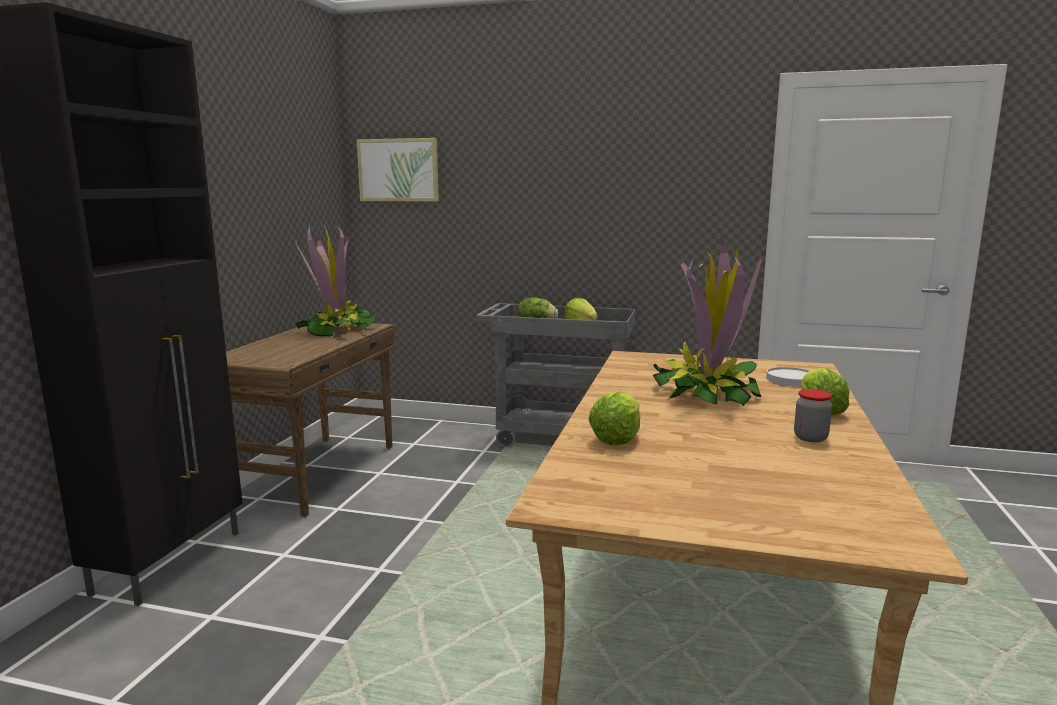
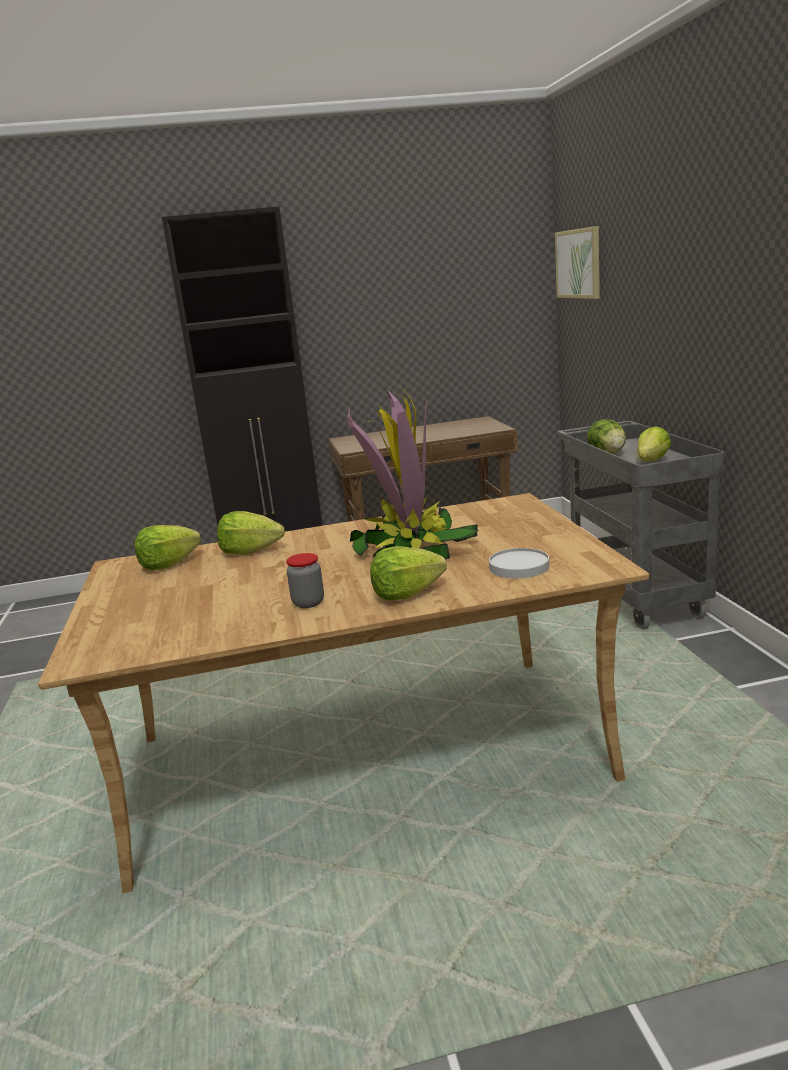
camera: 65 degrees right, 5 degrees up
(338, 329) = (466, 427): potted plant -> none
(603, 477) = (168, 564): none -> lettuce

